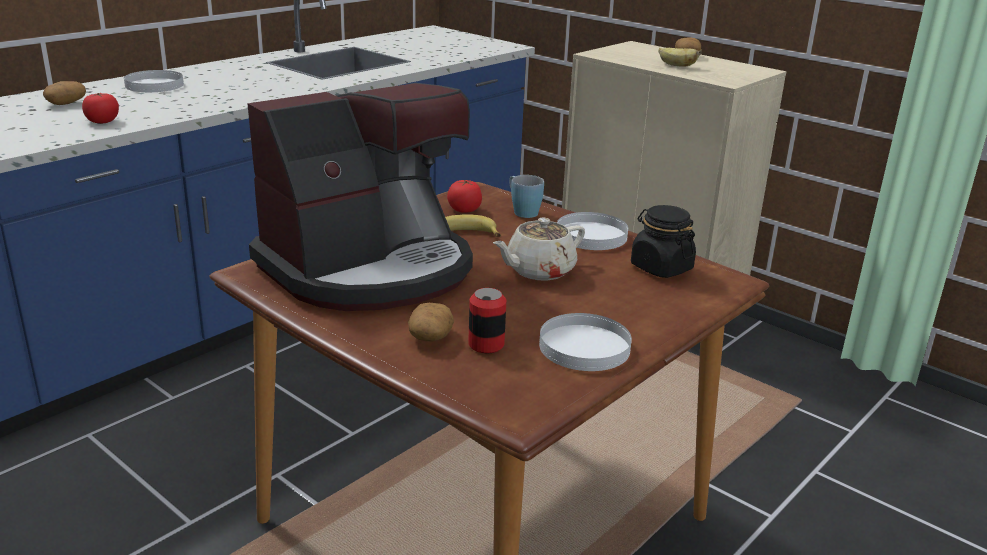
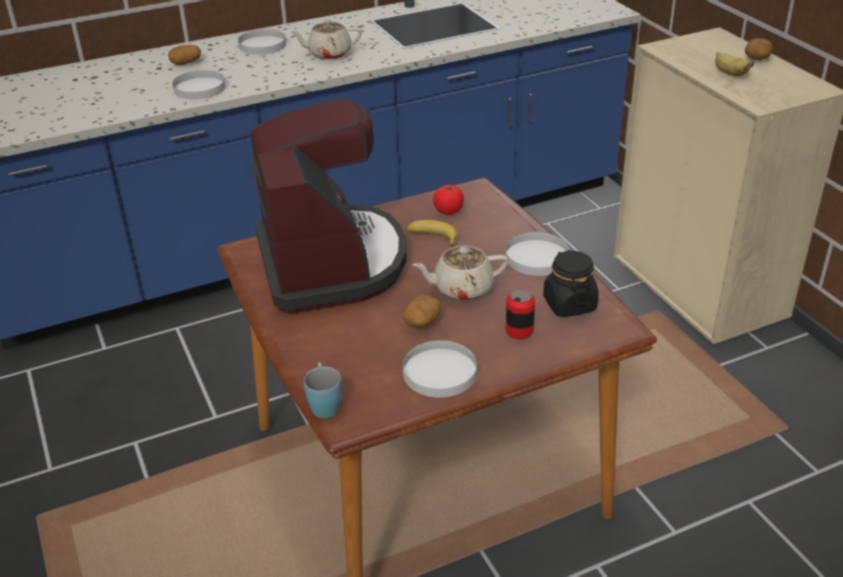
camera: 25 degrees right, 10 degrees up
(102, 121) = (200, 88): tomato -> white plate
(241, 87) = (328, 54): none -> beige teapot
(369, 269) = (331, 263): coffee machine -> coffee machine turned 90 degrees counterclockwise
(431, 337) = (332, 338): potato -> potato (422, 322)
(486, 344) = (367, 354): can -> can (519, 331)
(522, 211) = (497, 219): blue mug -> blue mug (324, 403)

